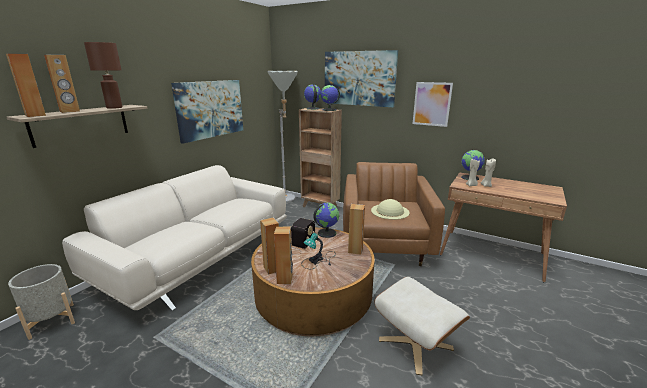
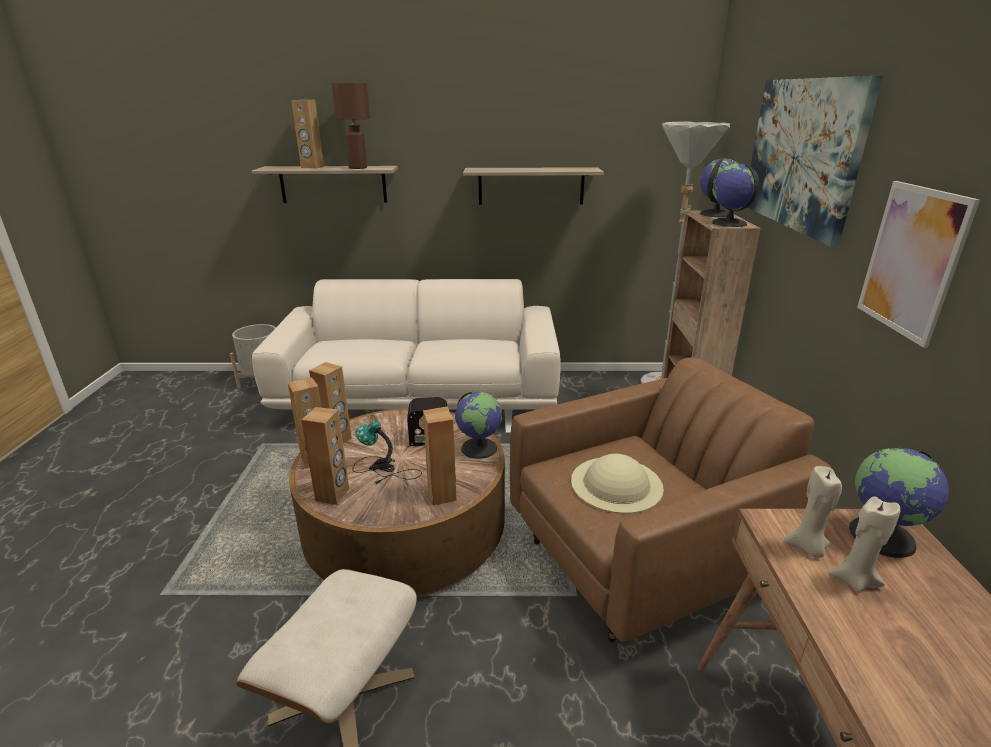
camera: 60 degrees right, 5 degrees up
(36, 115) = (276, 168): brown speaker -> brown speaker (333, 495)
(210, 109) = (531, 186): picture -> shelf

